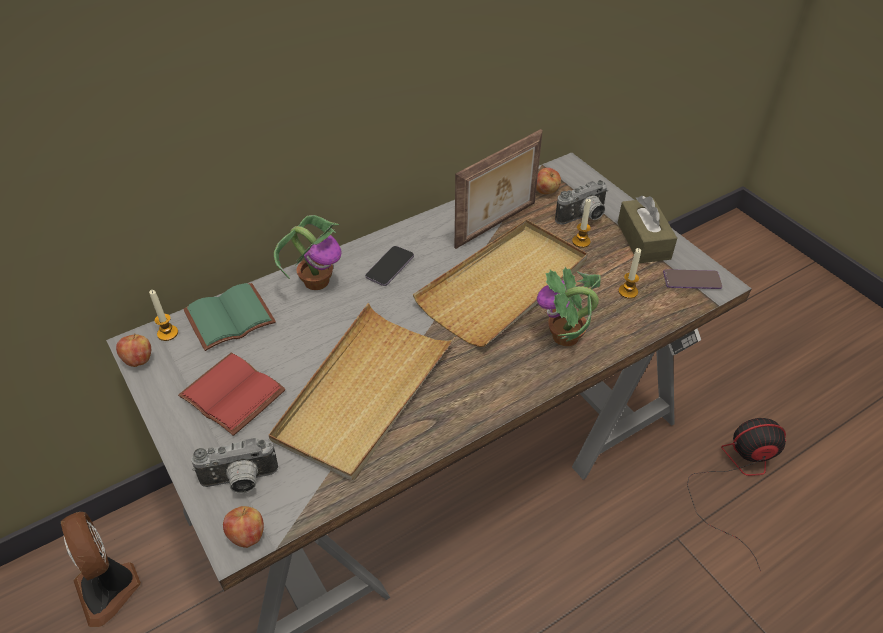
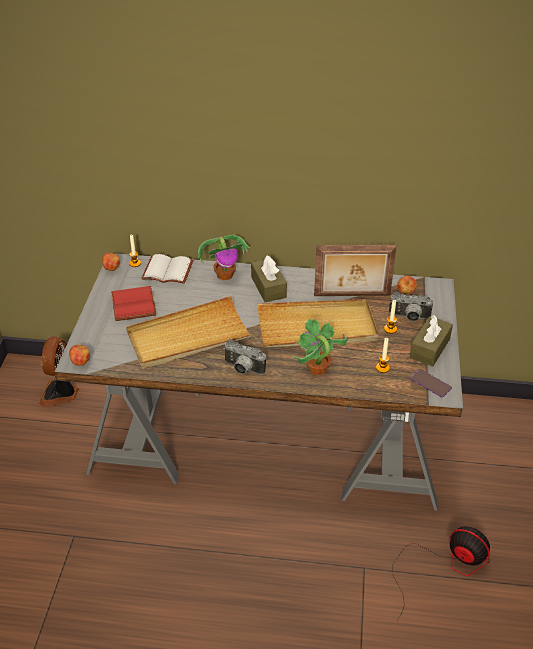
camera: 40 degrees right, 5 degrees down
(230, 316) = (169, 270): green book -> white book
(240, 482) = (99, 341): camera -> camera (242, 369)
(390, 267) = (268, 287): phone -> brown tissue box

